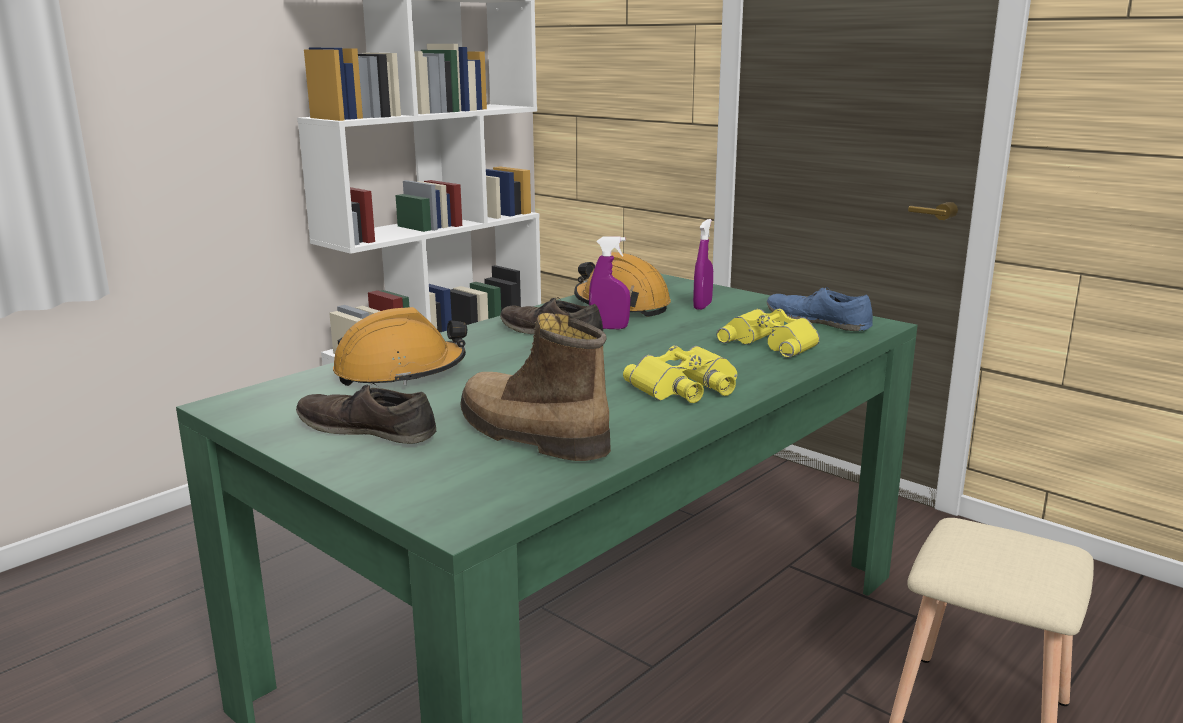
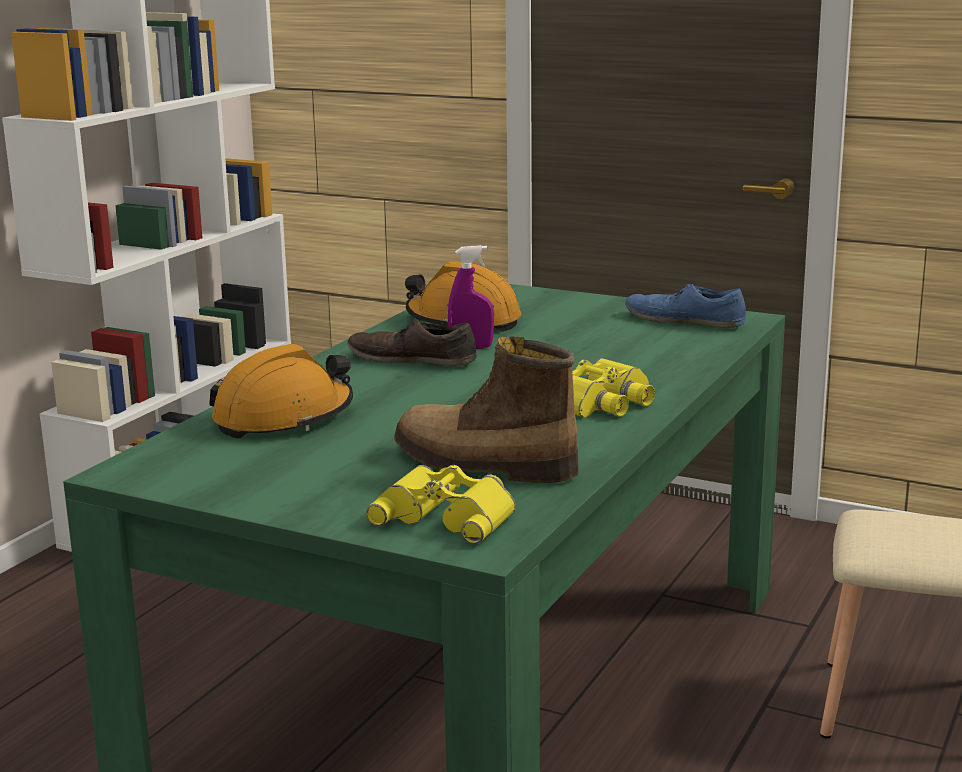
camera: 15 degrees left, 0 degrees up
(367, 429) = (308, 479): brown shoe -> none
(702, 306) = (553, 314): purple spray bottle -> none
(773, 342) = (654, 347): yellow binoculars -> yellow binoculars (449, 515)

